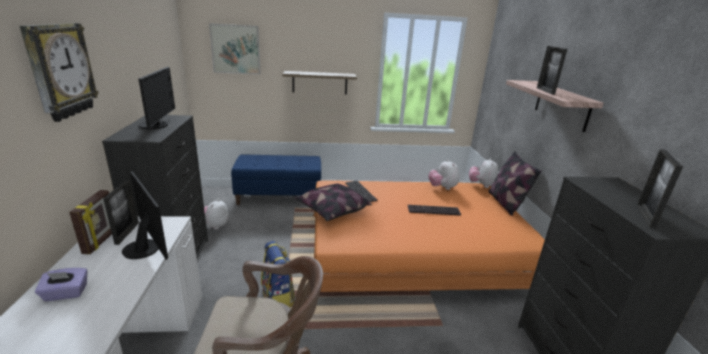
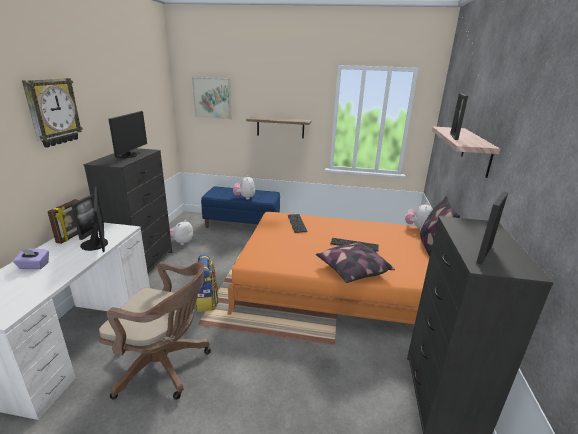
camera: 15 degrees right, 0 degrees up
(332, 210) = (264, 236): pillow -> pillow (352, 271)
(442, 187) = (376, 227): plush toy -> plush toy (244, 198)

